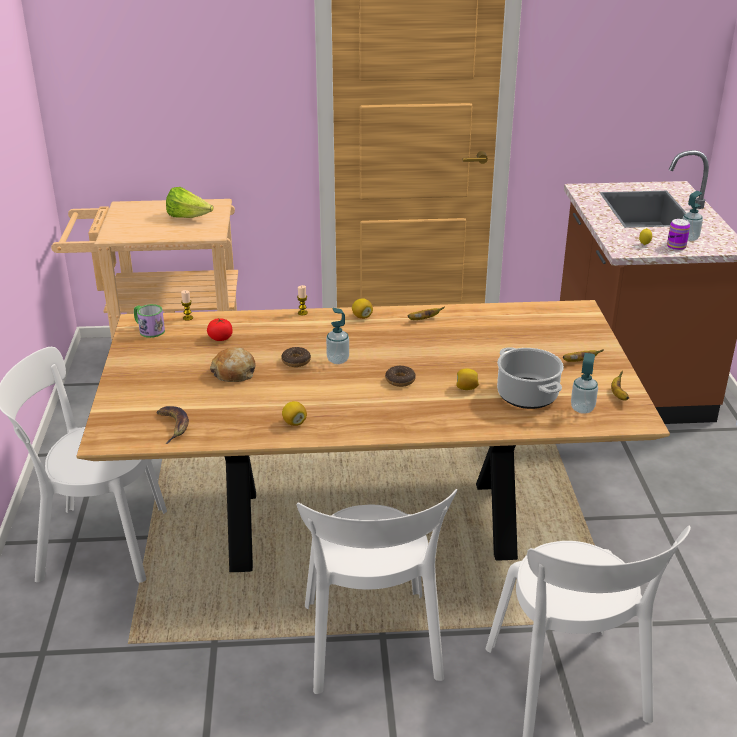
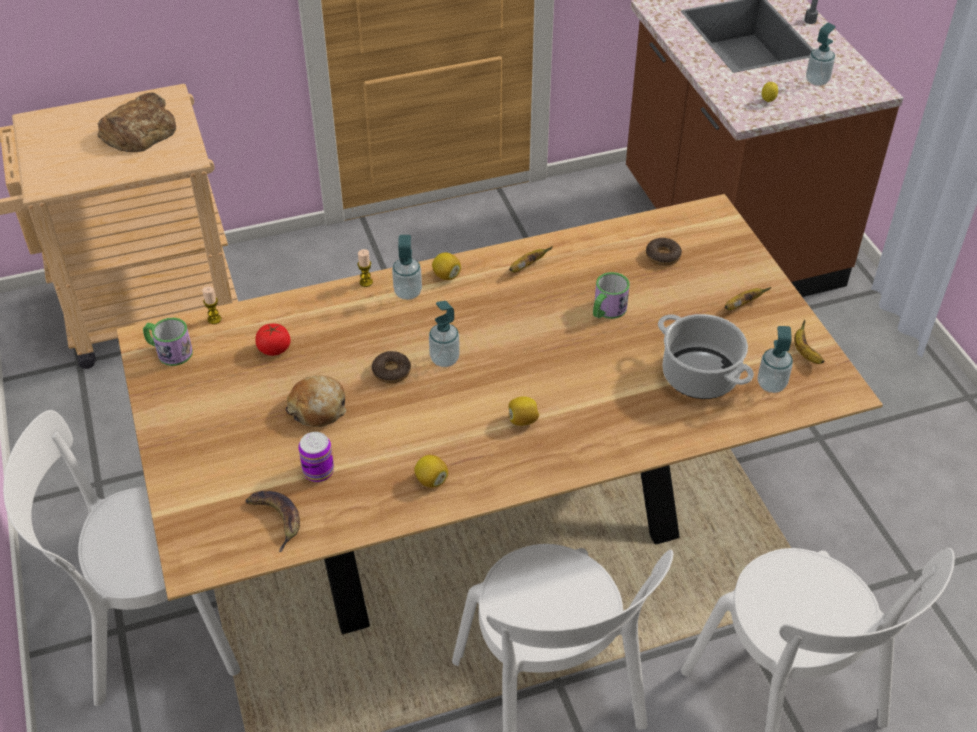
camera: 15 degrees left, 15 degrees up
(188, 217) = (139, 131): lettuce -> bread
(329, 322) = (408, 293): none -> soap dispenser
(400, 380) = (536, 380): donut -> donut (663, 256)
(466, 388) = (623, 377): lemon -> lemon (522, 420)
(472, 350) = (607, 311): none -> mug
(676, 247) = (807, 99): can -> can (318, 471)

